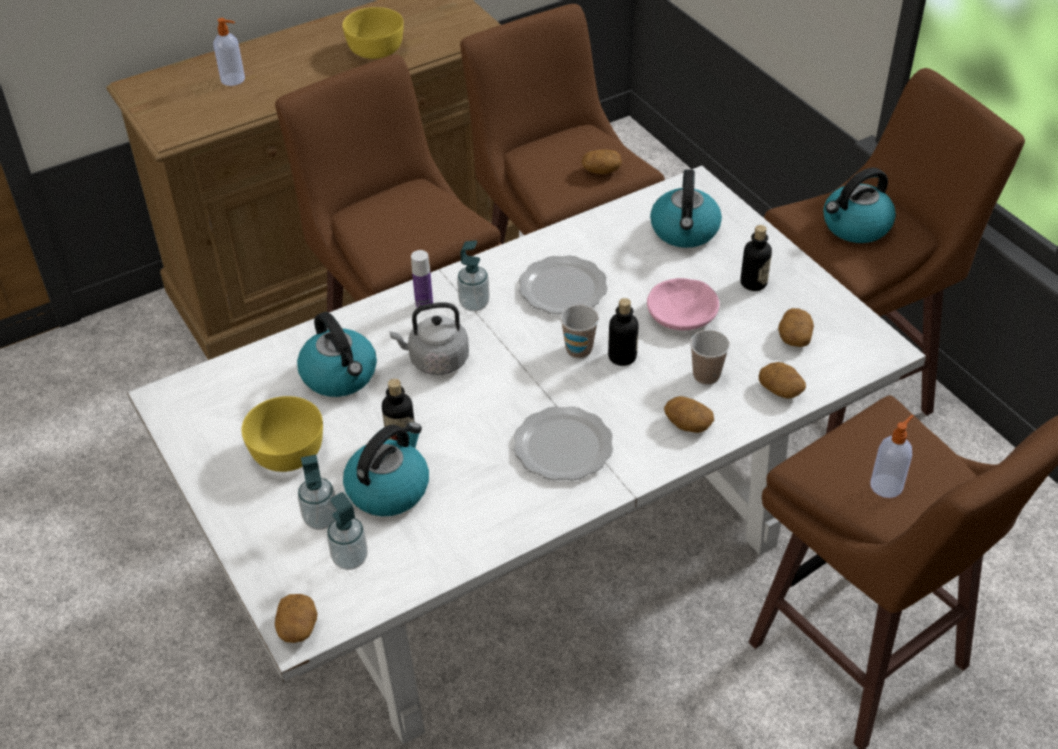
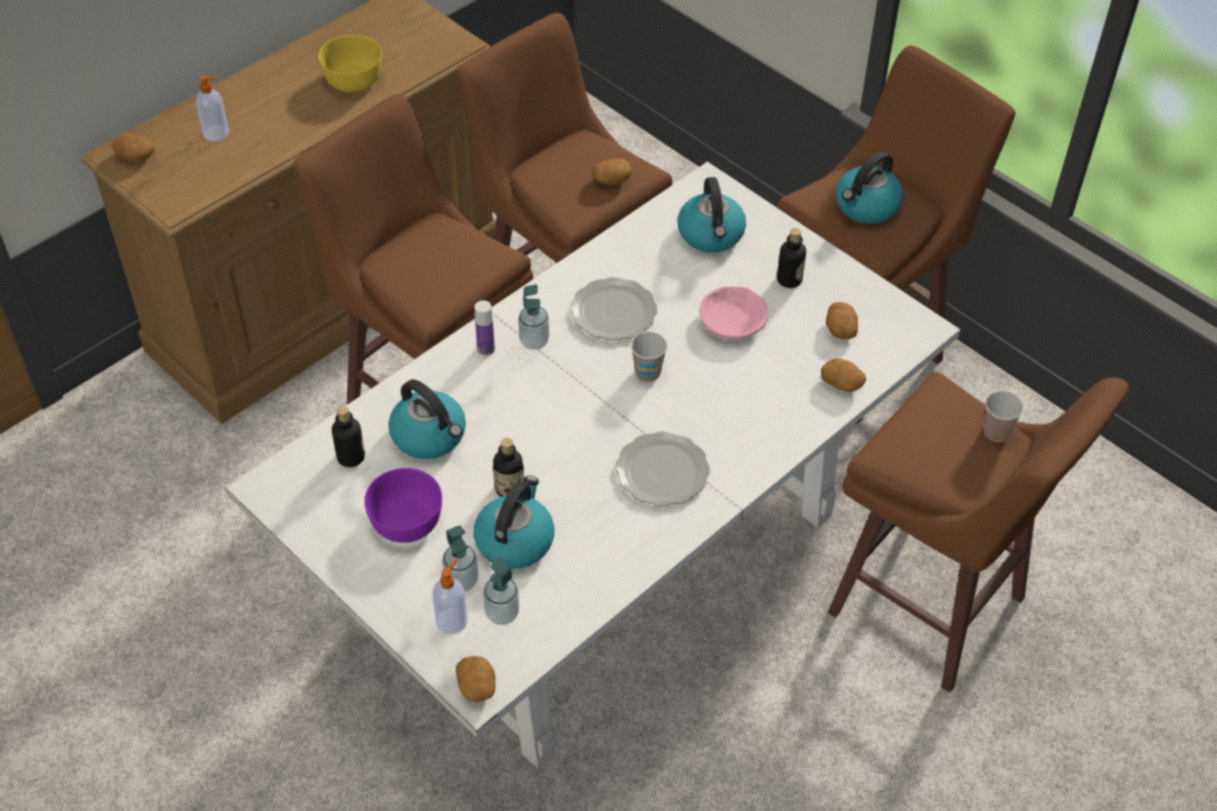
camera: 15 degrees left, 5 degrees up
(288, 450) = (406, 520): yellow bowl -> purple bowl
(435, 361) = (516, 406): grey kettle -> none
(622, 357) = (690, 374): bottle -> bottle (351, 457)
(687, 424) = (768, 430): potato -> potato (135, 156)
(706, 375) = (771, 380): cup -> cup (996, 432)
(887, 485) = (955, 459): soap dispenser -> soap dispenser (452, 620)

